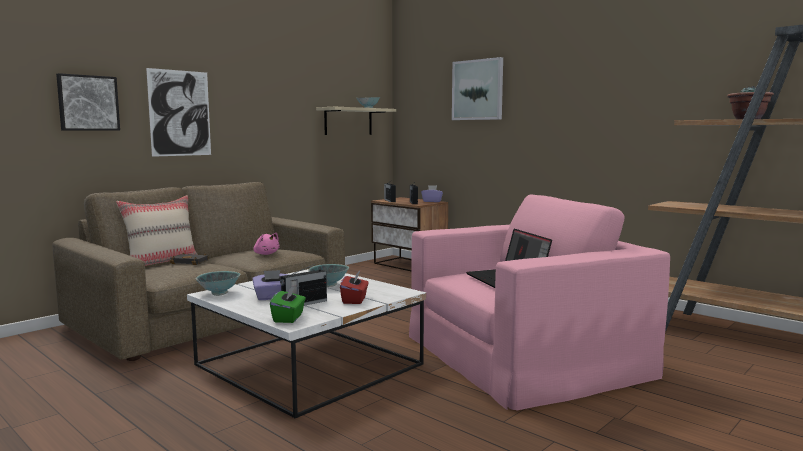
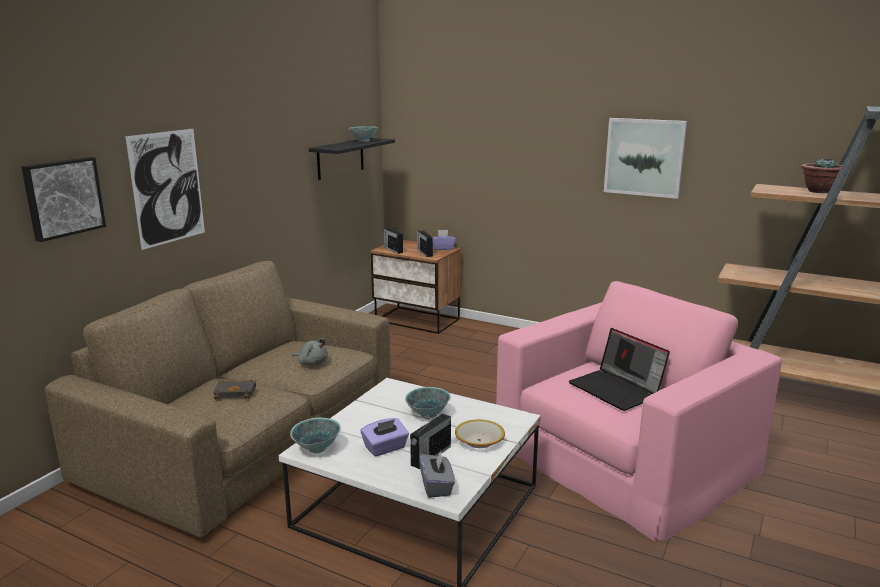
camera: 15 degrees left, 10 degrees up
(162, 264) = (190, 393): beige pillow -> none
(266, 254) = (312, 363): pink plush toy -> grey plush toy
(289, 318) = (436, 486): green tissue box -> grey tissue box
(348, 121) = (340, 158): beige shelf -> black shelf
(355, 300) = (479, 441): red tissue box -> bowl
(477, 90) = (498, 122): picture -> picture (644, 157)

